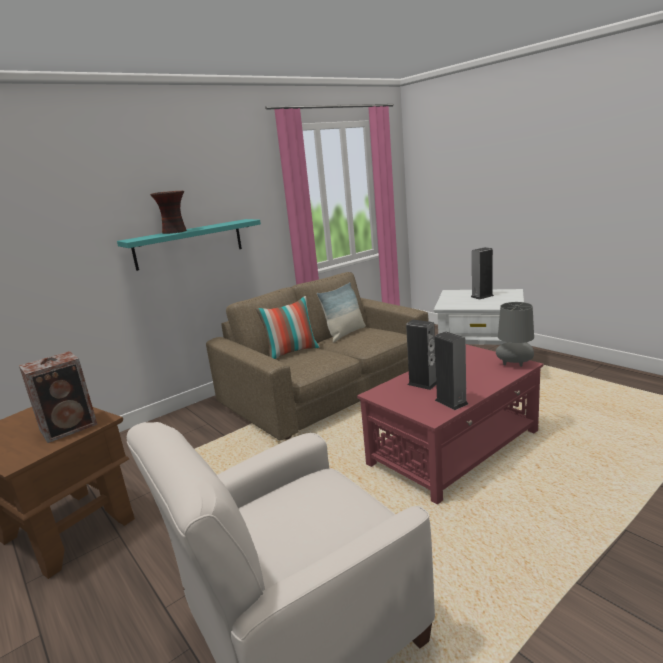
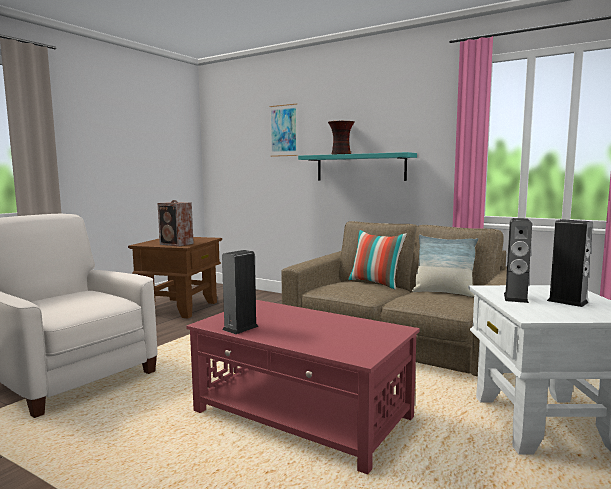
camera: 70 degrees right, 10 degrees down
(58, 210) = (283, 130): none -> picture
(422, 383) = (284, 316): speaker -> speaker (515, 298)
(515, 364) = (356, 352): grey table lamp -> none

